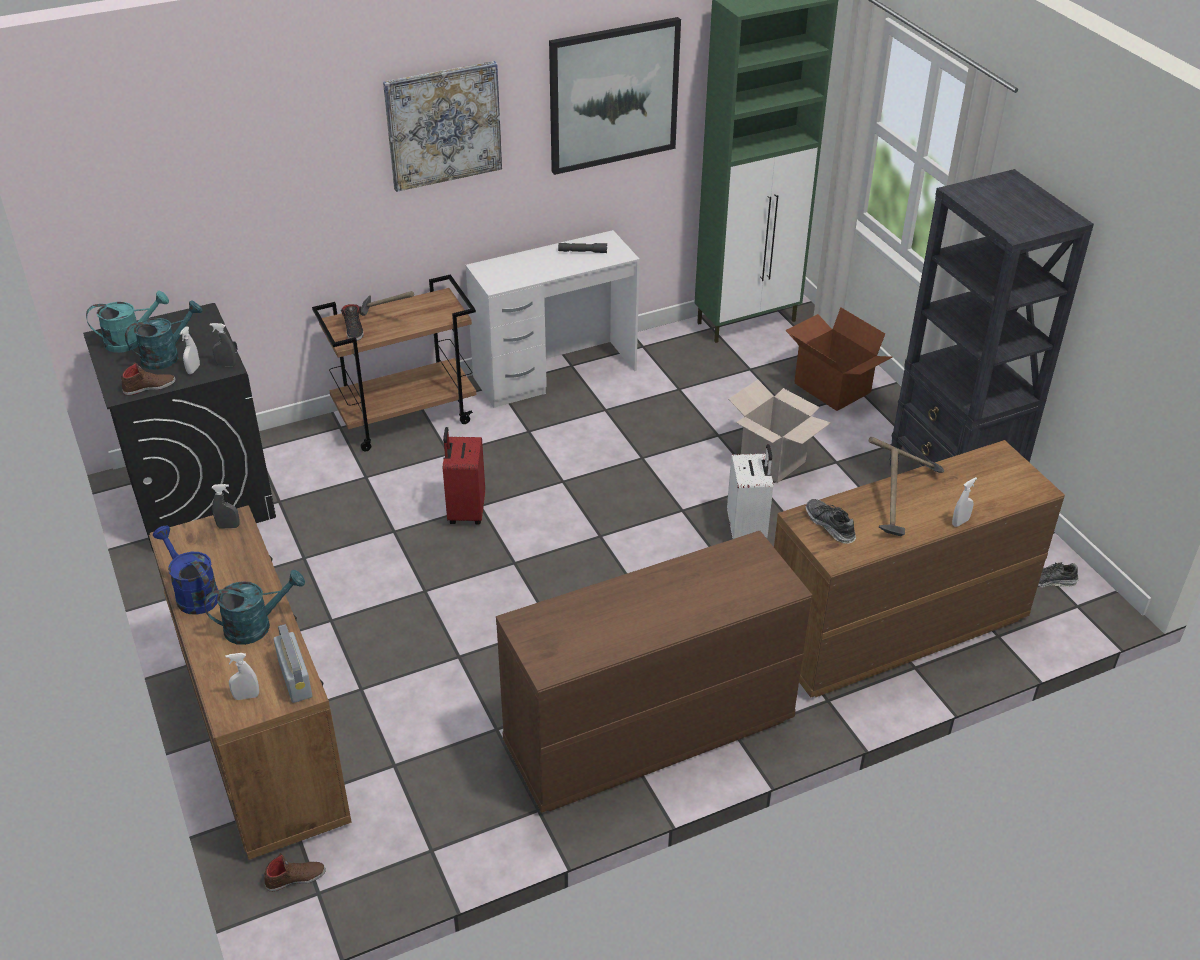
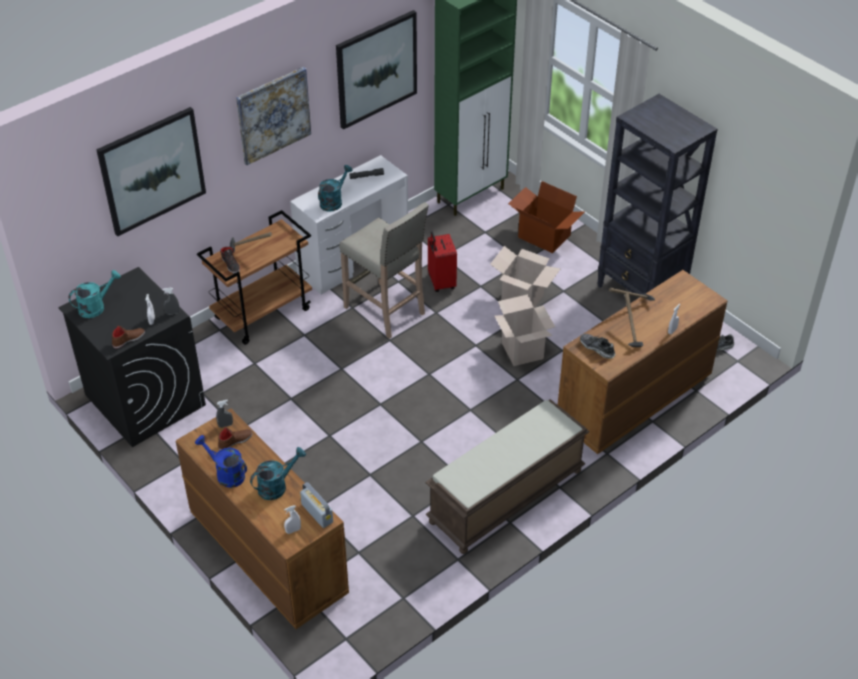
camera: 15 degrees left, 5 degrees up
(167, 356) = (128, 314): turquoise watering can -> turquoise watering can (333, 201)
(243, 163) = (152, 171): none -> picture
(295, 878) = (328, 633): brown shoe -> brown shoe (235, 441)
(465, 511) = (333, 374): red suitcase -> red suitcase (440, 282)
(572, 444) = (385, 311): none -> beige stool
(647, 733) = (506, 497): brown dresser -> brown bench
(747, 530) = (522, 351): white suitcase -> cardboard box

